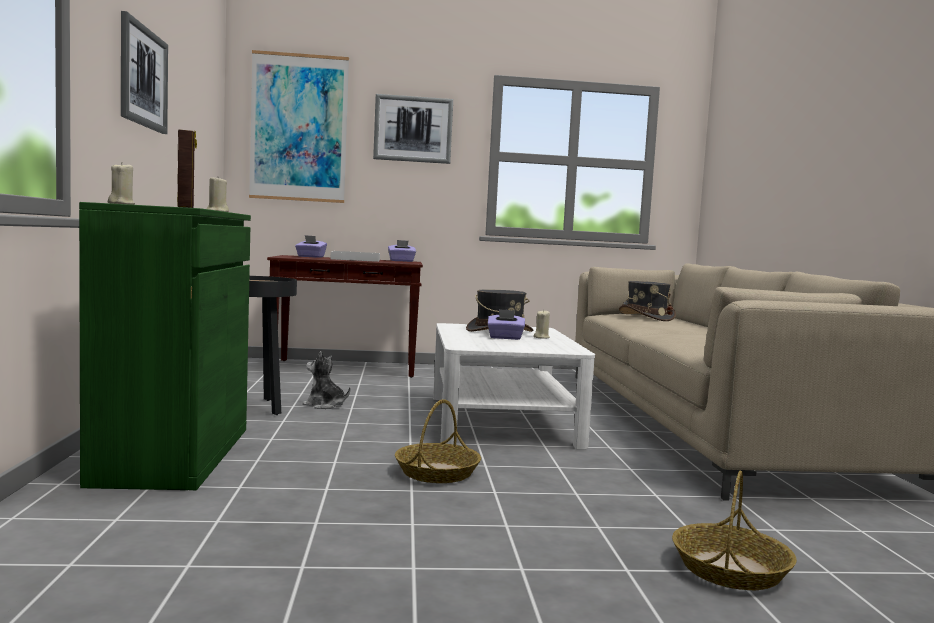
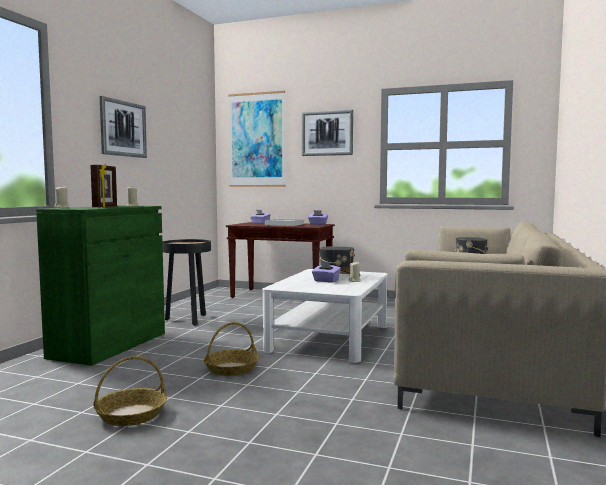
camera: 25 degrees right, 0 degrees up
(325, 405) = (231, 321): plush toy -> none
(730, 570) = (317, 454): basket -> basket (131, 415)

